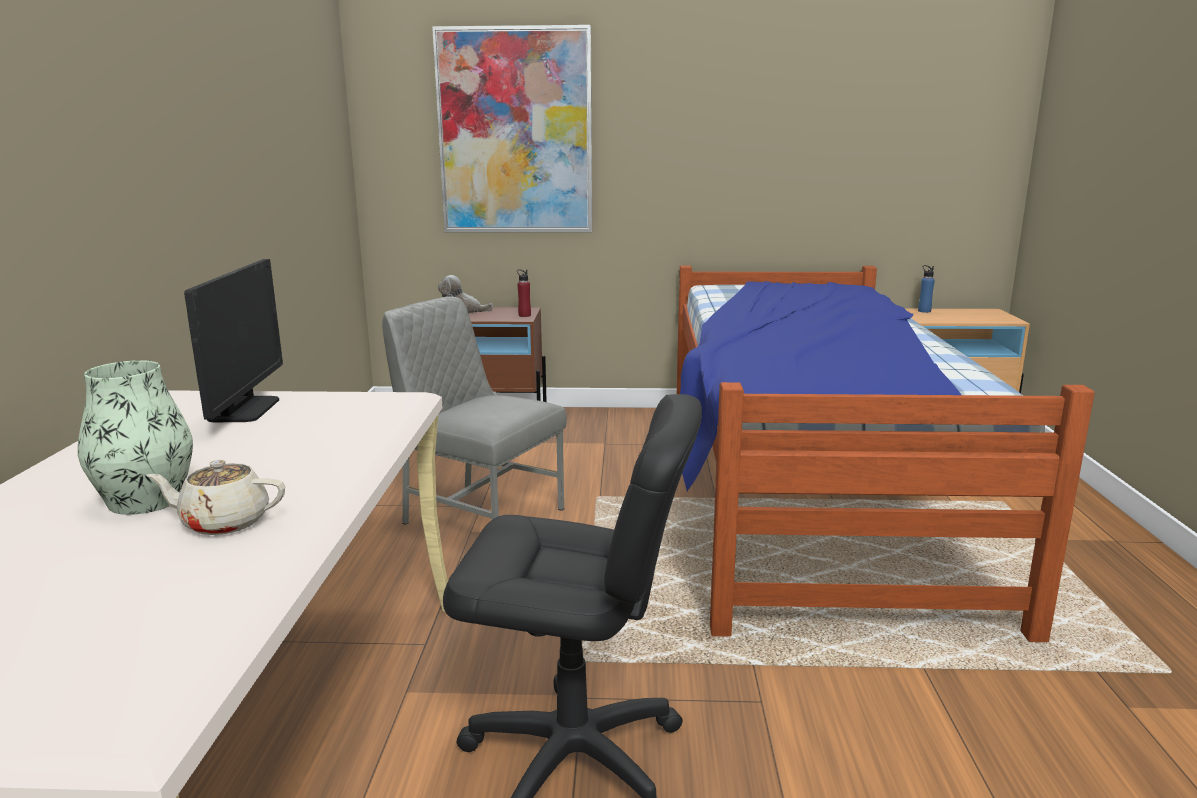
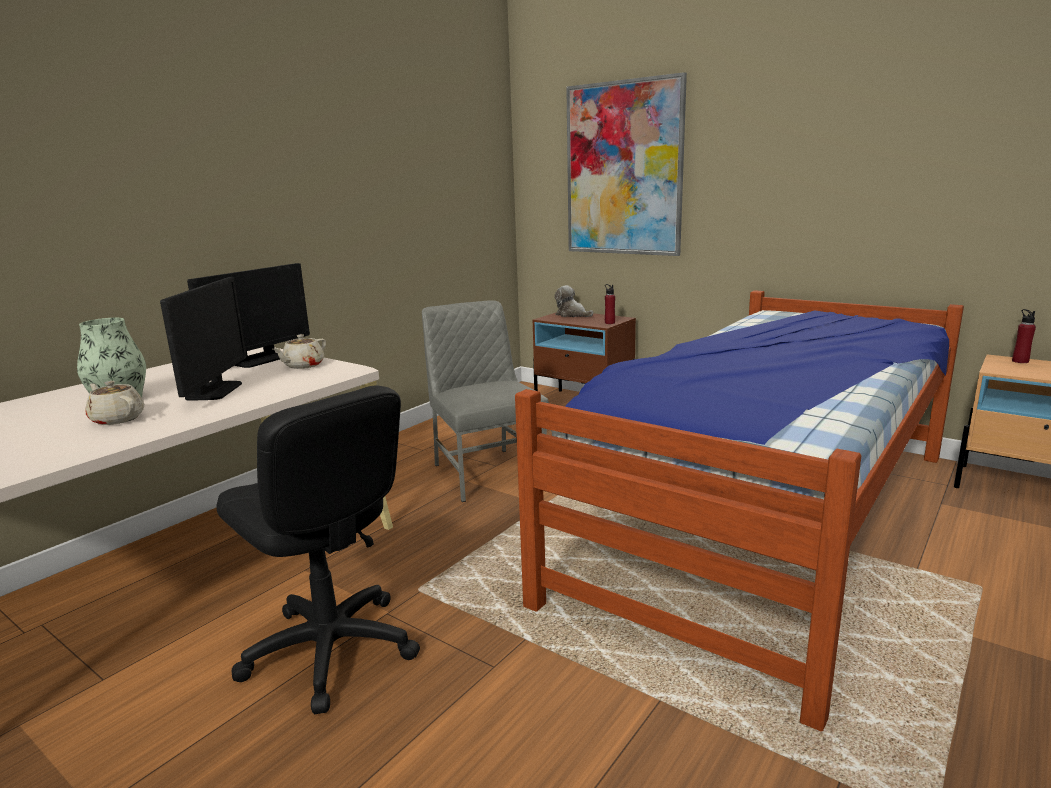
camera: 35 degrees right, 0 degrees up
(286, 457) = (214, 391): none -> monitor
(337, 405) = (303, 366): none -> beige teapot
(924, 311) = (1020, 361): blue bottle -> red bottle

